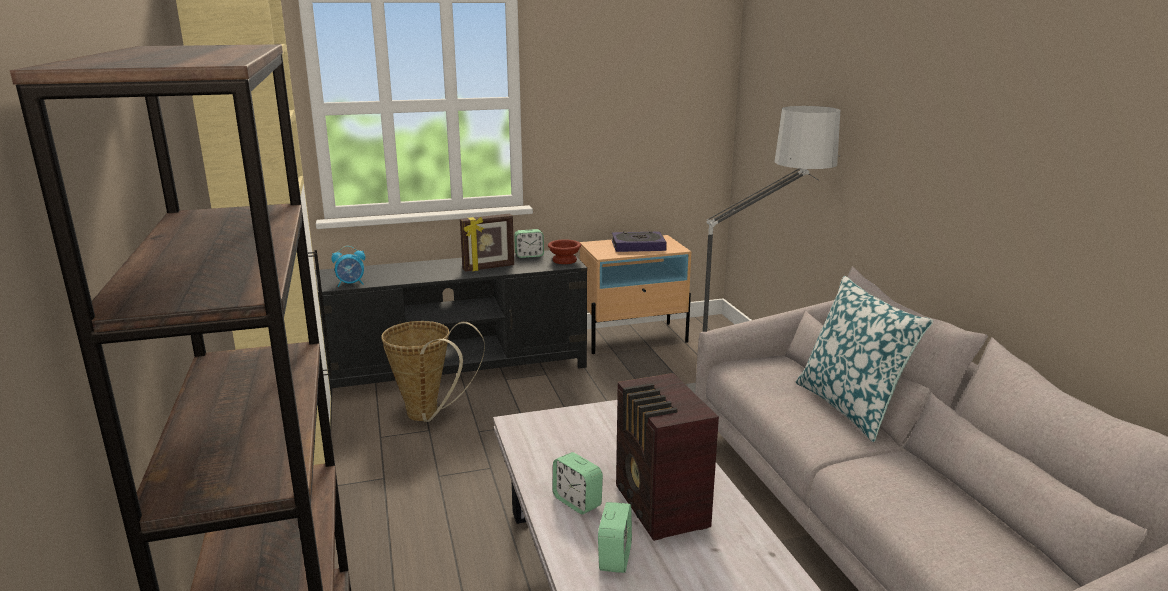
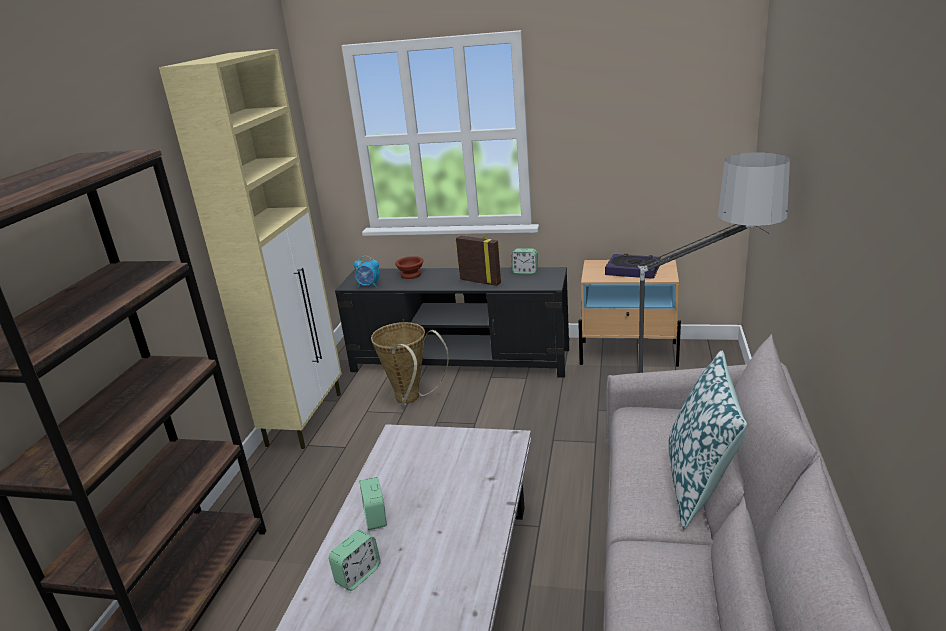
camera: 30 degrees right, 5 degrees up
(489, 268) = (480, 281): picture frame -> picture frame turned 150 degrees counterclockwise
(565, 260) = (550, 280): brown bowl -> brown bowl (411, 275)
(660, 508) = (429, 542): radio -> none

